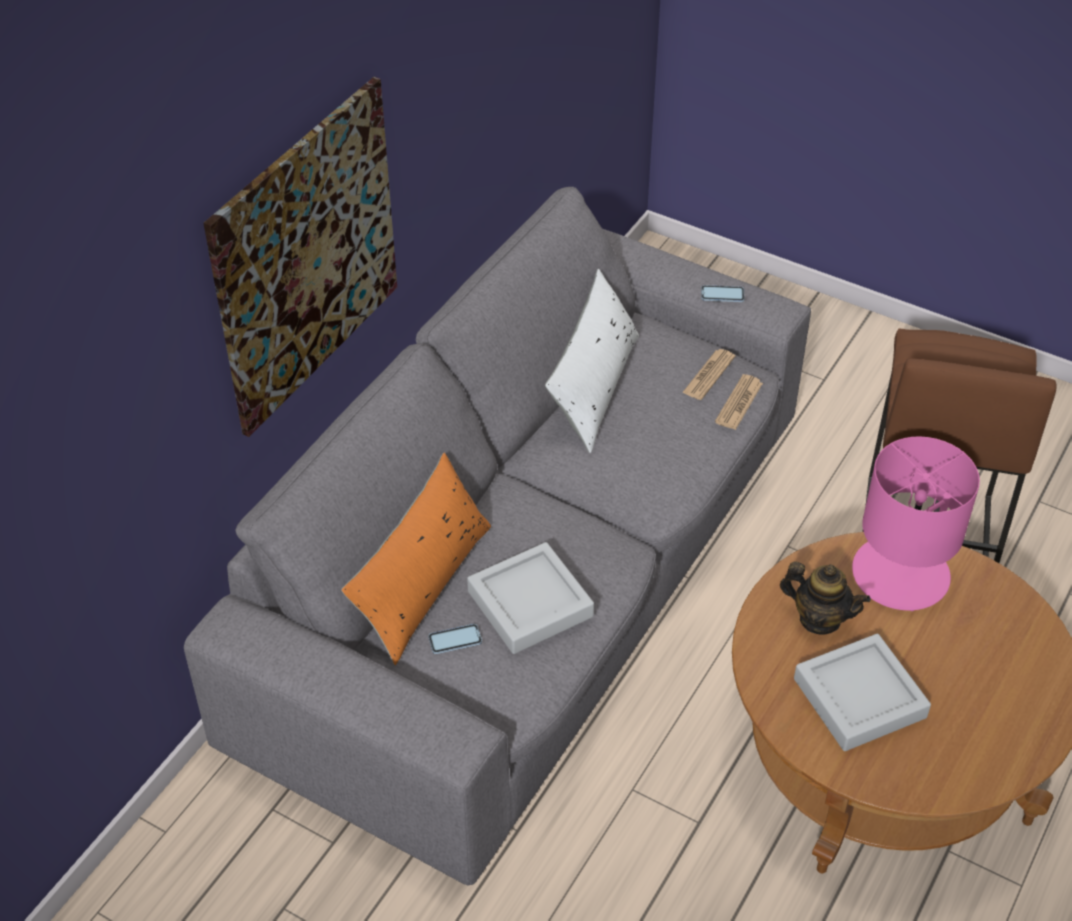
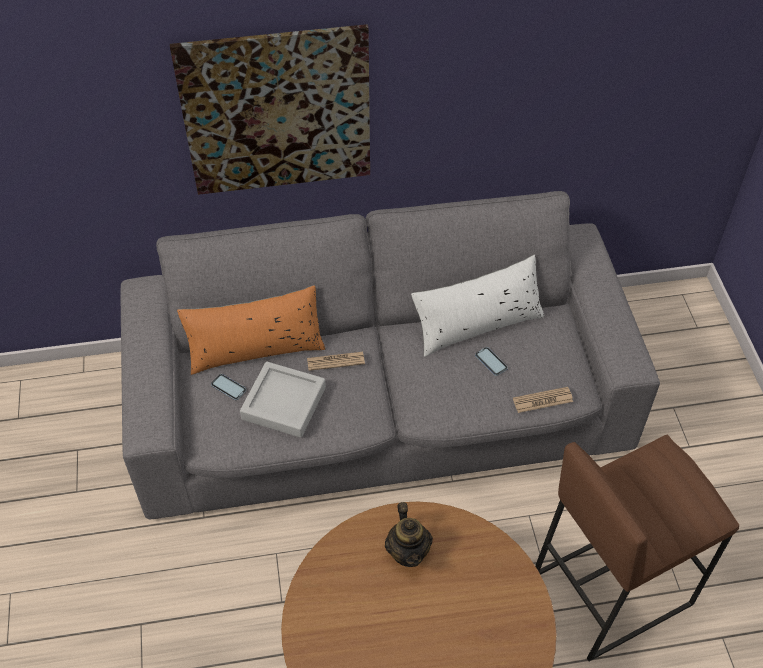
camera: 50 degrees right, 5 degrees up
(708, 375) = (548, 370): newspaper -> newspaper (335, 361)
(722, 295) = (609, 330): phone -> phone (491, 362)
(859, 698) = (364, 612): grey tray -> none
(901, 574) = (489, 575): pink table lamp -> none

